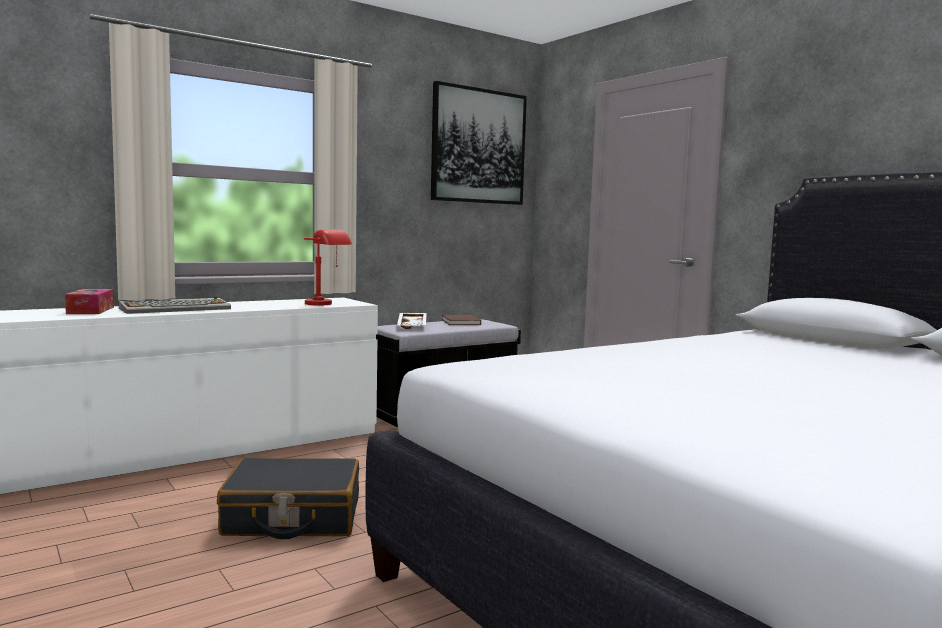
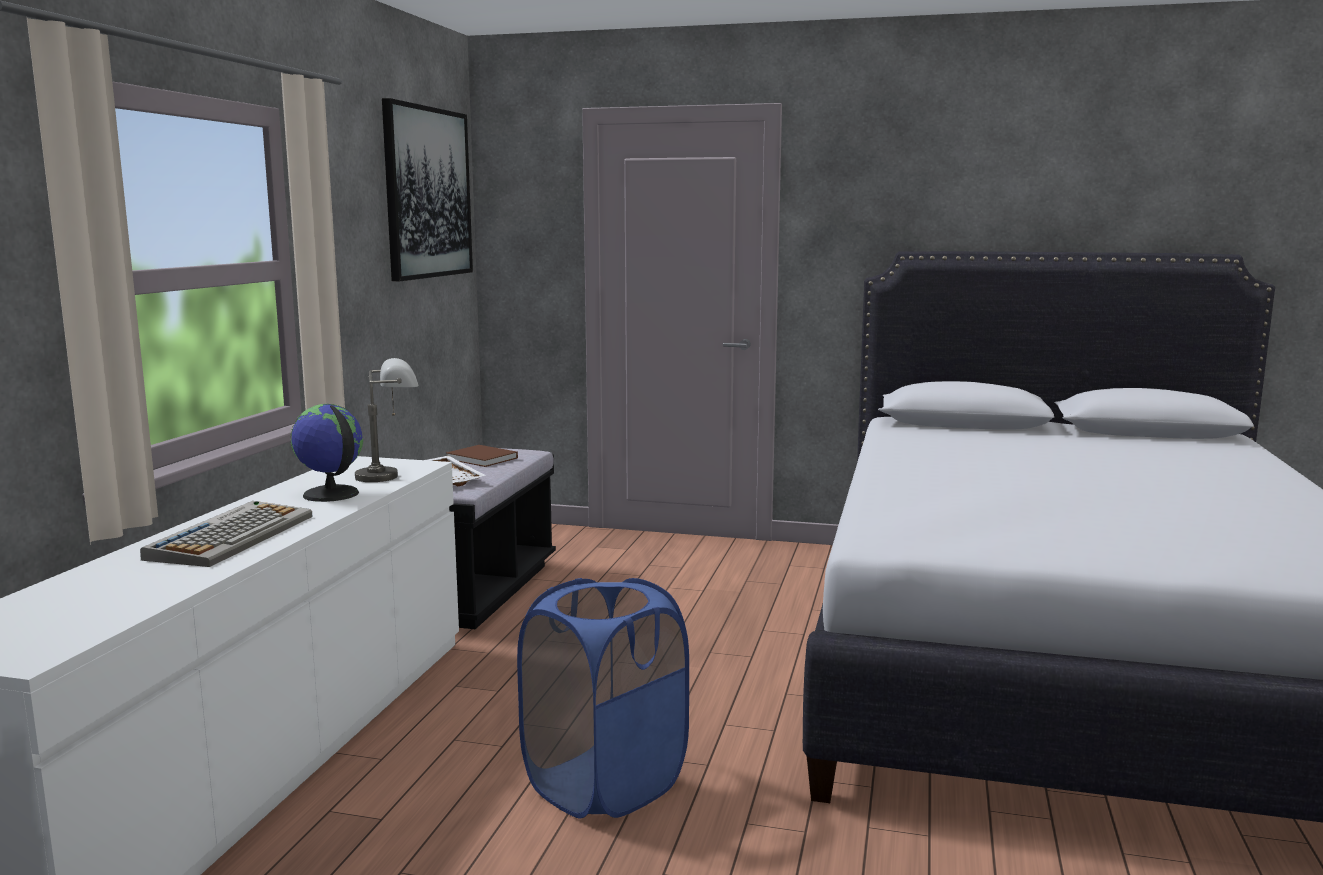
camera: 40 degrees left, 5 degrees up
(91, 310) = (116, 576): tissue box -> none
(272, 305) = (330, 494): none -> globe
(293, 517) = (605, 784): black suitcase -> blue laundry basket
(326, 304) = (391, 475): red table lamp -> grey table lamp

